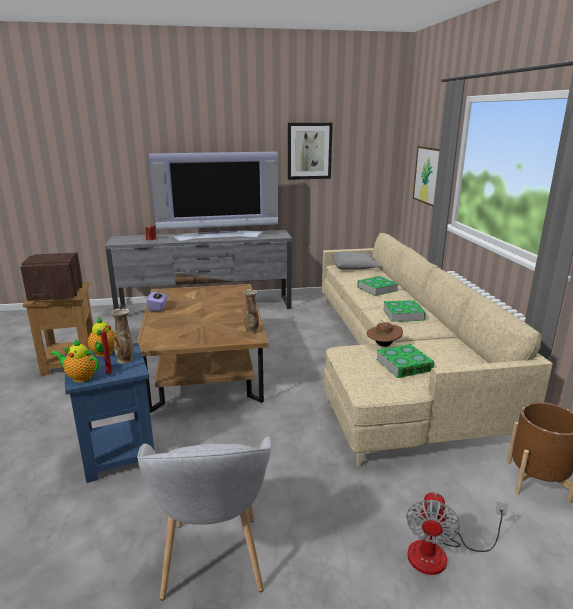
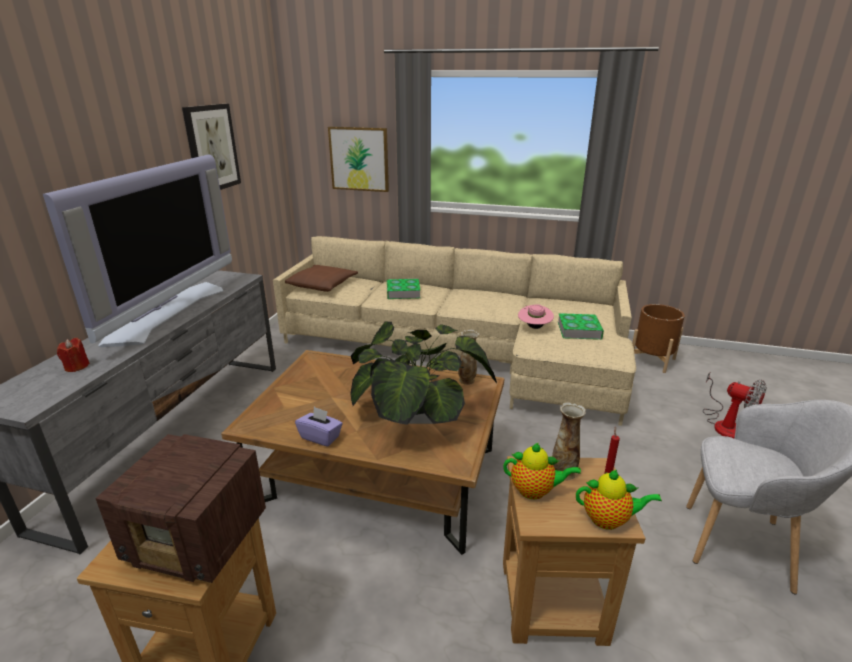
camera: 65 degrees left, 5 degrees up
(80, 377) = (609, 520): teapot -> teapot turned 120 degrees counterclockwise
(118, 453) = (551, 601): blue side table -> brown side table
(198, 325) = (417, 413): none -> potted plant
(354, 267) = (322, 284): grey pillow -> brown pillow
(383, 345) = (534, 327): brown hat -> pink hat
(403, 314) = (478, 300): book -> none

